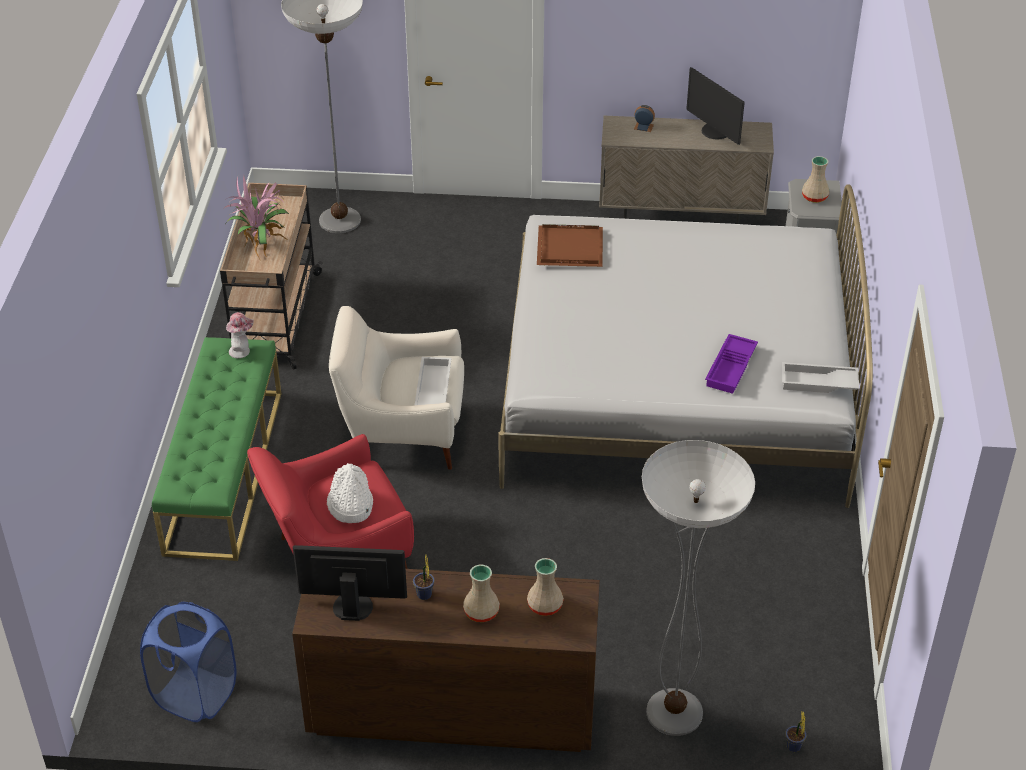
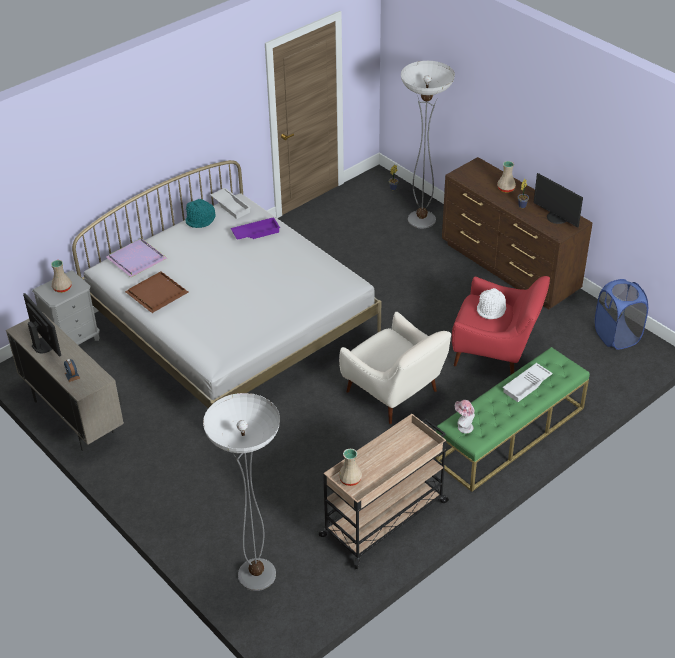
camera: 135 degrees left, 0 degrees up
(262, 244) = (393, 459): potted plant -> none
(432, 388) = (385, 340): white tray -> white tray (527, 386)
(544, 605) = (478, 178): beige vase -> beige vase (350, 479)
(568, 249) = (232, 336): brown tray -> brown tray (158, 293)
(714, 132) = (44, 345): monitor -> monitor turned 45 degrees counterclockwise
(796, 258) = (136, 260): none -> purple tray
(817, 342) = (201, 220): none -> turquoise hat

